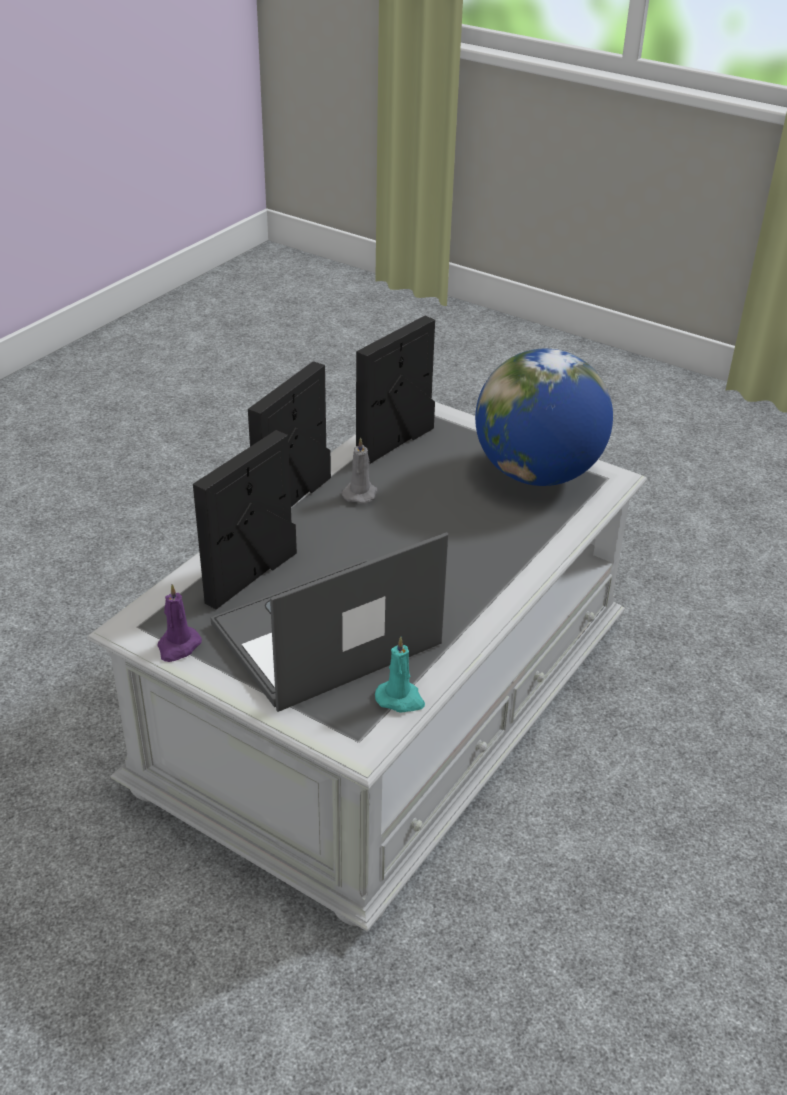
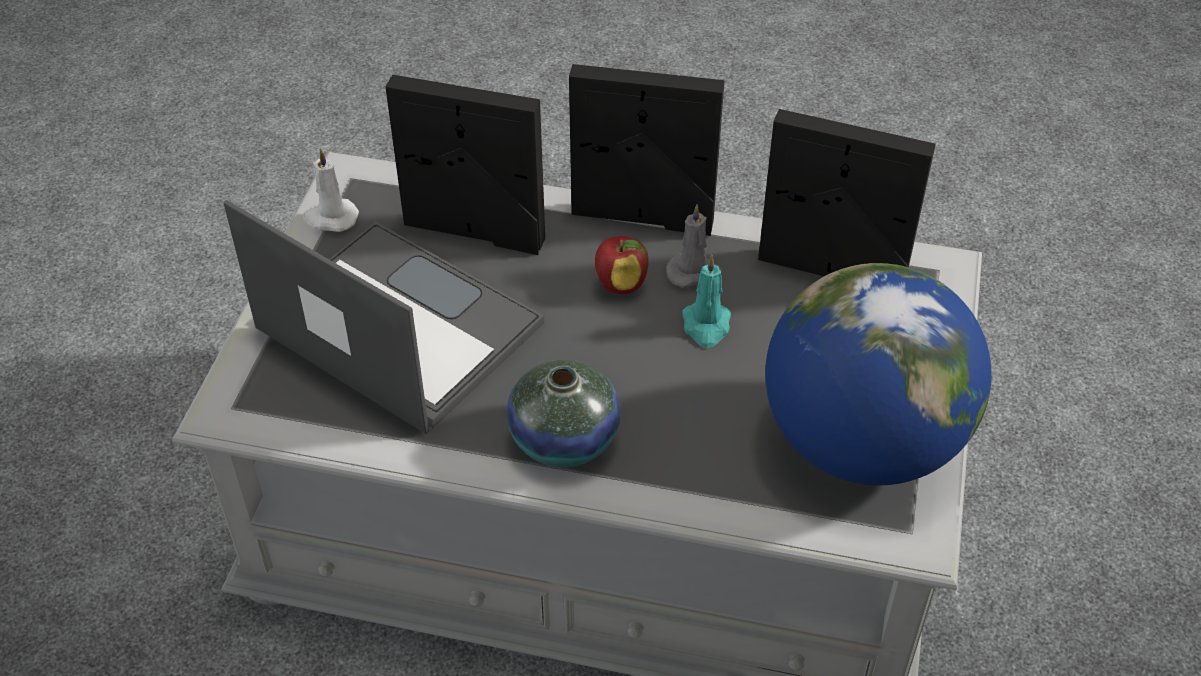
camera: 70 degrees right, 10 degrees up
(178, 646) = (330, 218): purple candle -> white candle
(351, 525) = (621, 285): none -> apple
(400, 699) = (312, 424): turquoise candle -> turquoise candle (706, 326)
(478, 583) = (564, 439): none -> vase

